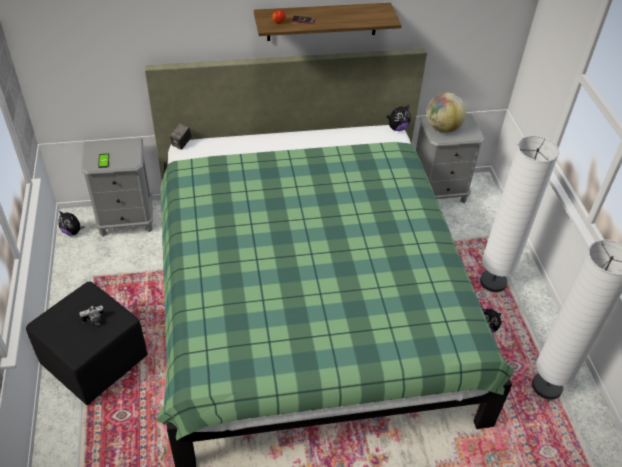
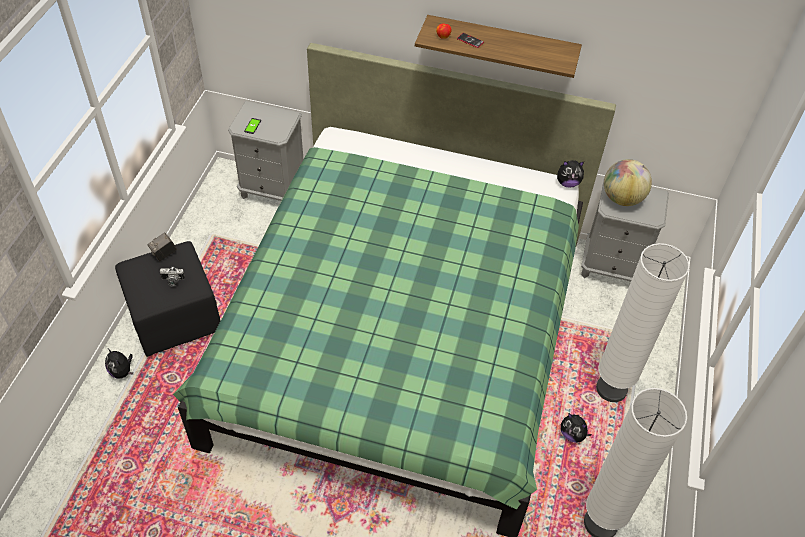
camera: 25 degrees right, 5 degrees up
(72, 232) = (218, 184): plush toy -> plush toy (122, 372)
(181, 144) = (332, 131): camera -> camera (164, 254)

